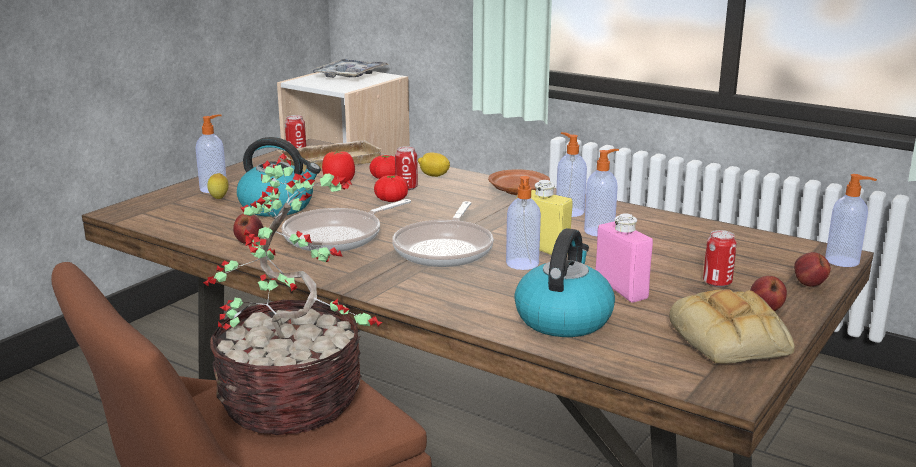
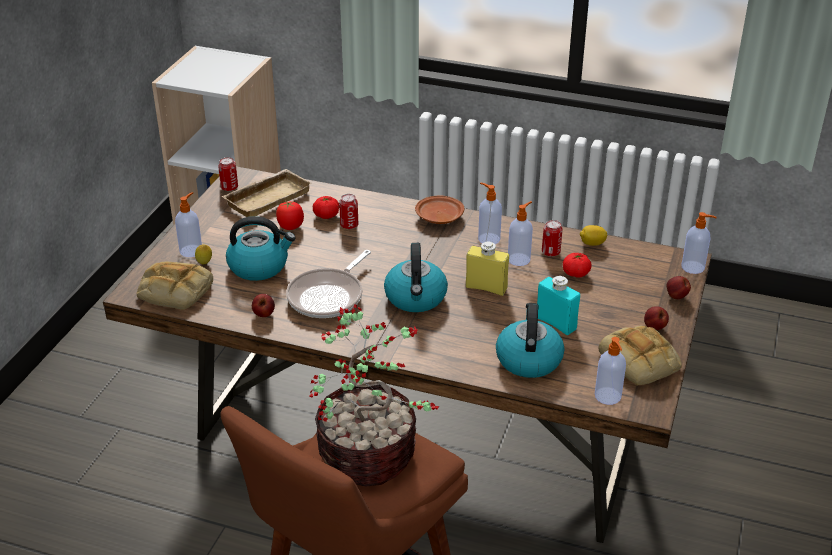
camera: 15 degrees left, 15 degrees up
(165, 215) = (174, 291): none -> bread
(349, 76) = (215, 63): tray -> none
(391, 200) = (346, 244): tomato -> tomato (576, 273)
(434, 175) = (363, 206): lemon -> lemon (592, 244)
(445, 249) = (416, 298): frying pan -> kettle
(522, 264) = (478, 306): soap dispenser -> soap dispenser (608, 397)
(621, 290) = (556, 323): pink bottle -> turquoise bottle
(717, 282) = (617, 304): can -> can (550, 252)

